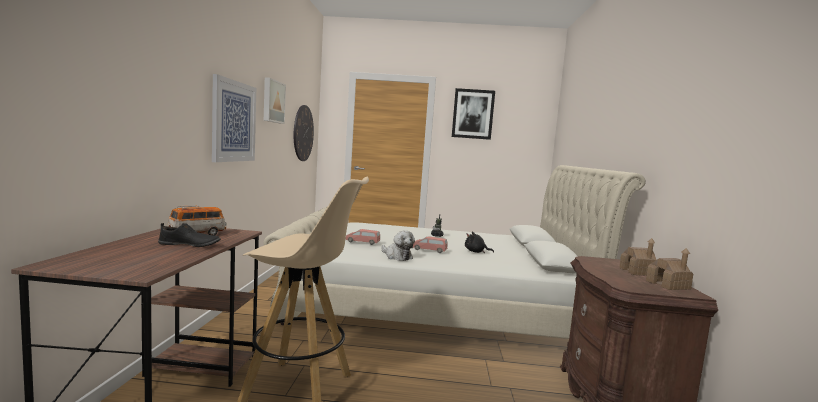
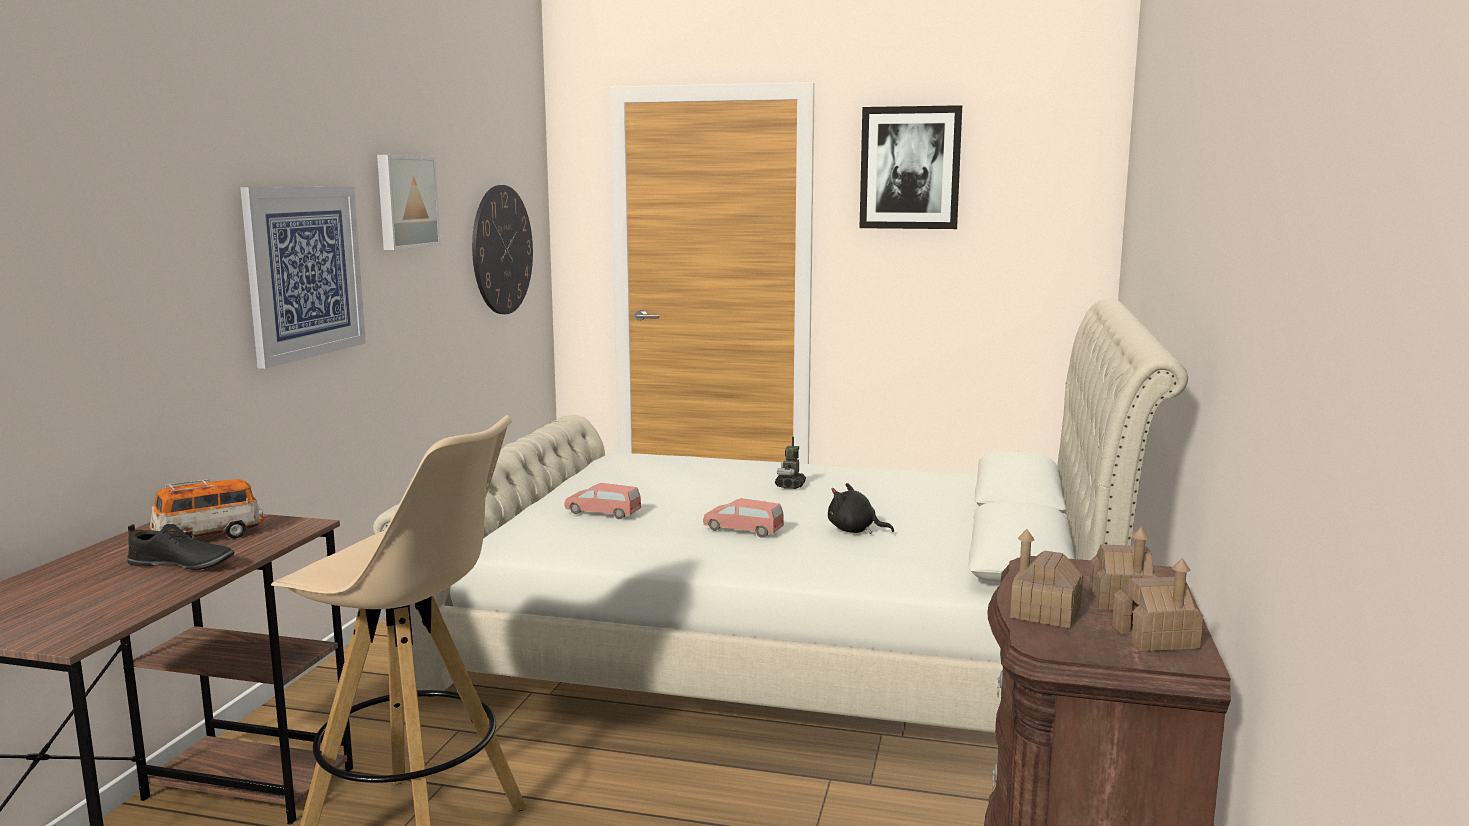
camera: 10 degrees right, 5 degrees up
(397, 256) = (658, 550): plush toy -> none
(612, 275) = (1045, 613): none -> toy house

